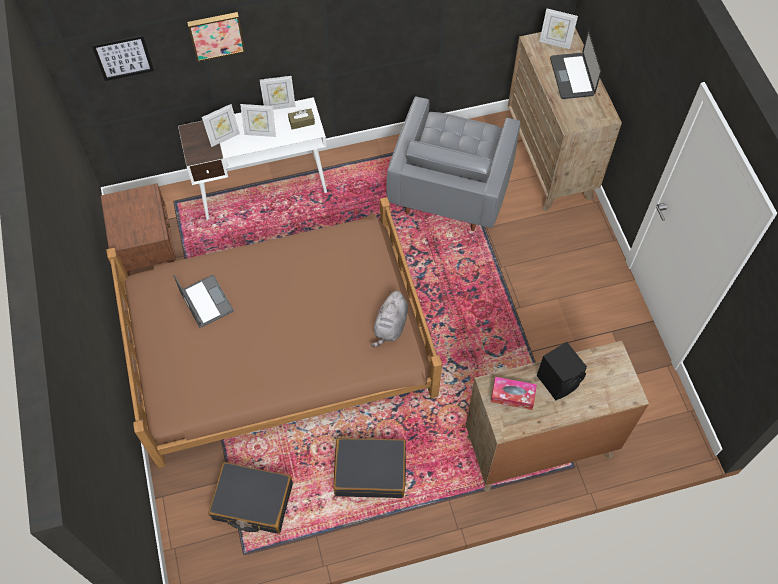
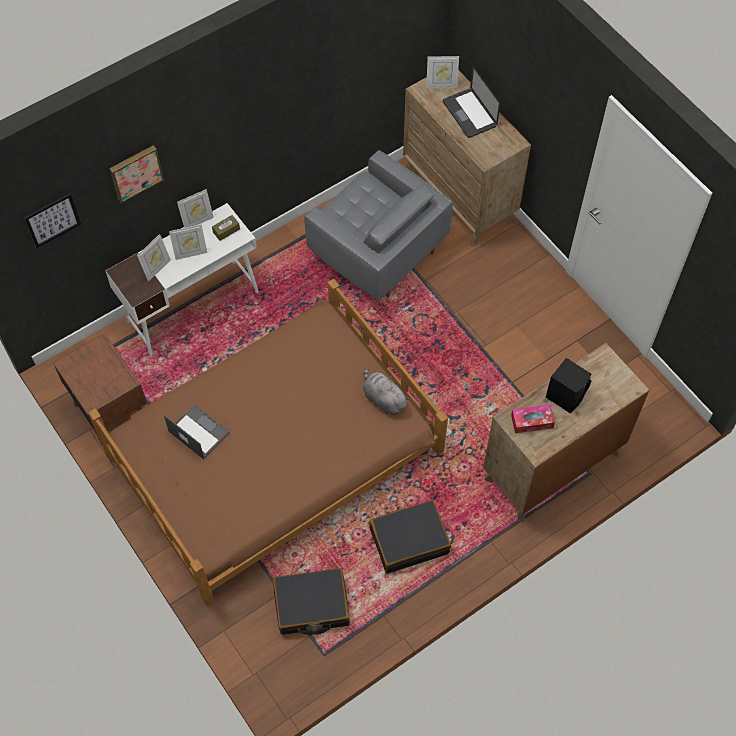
camera: 20 degrees left, 0 degrees up
(390, 326) = (383, 399): grey plush toy -> grey plush toy turned 135 degrees clockwise
(451, 186) = (376, 249): grey armchair -> grey armchair turned 45 degrees counterclockwise

